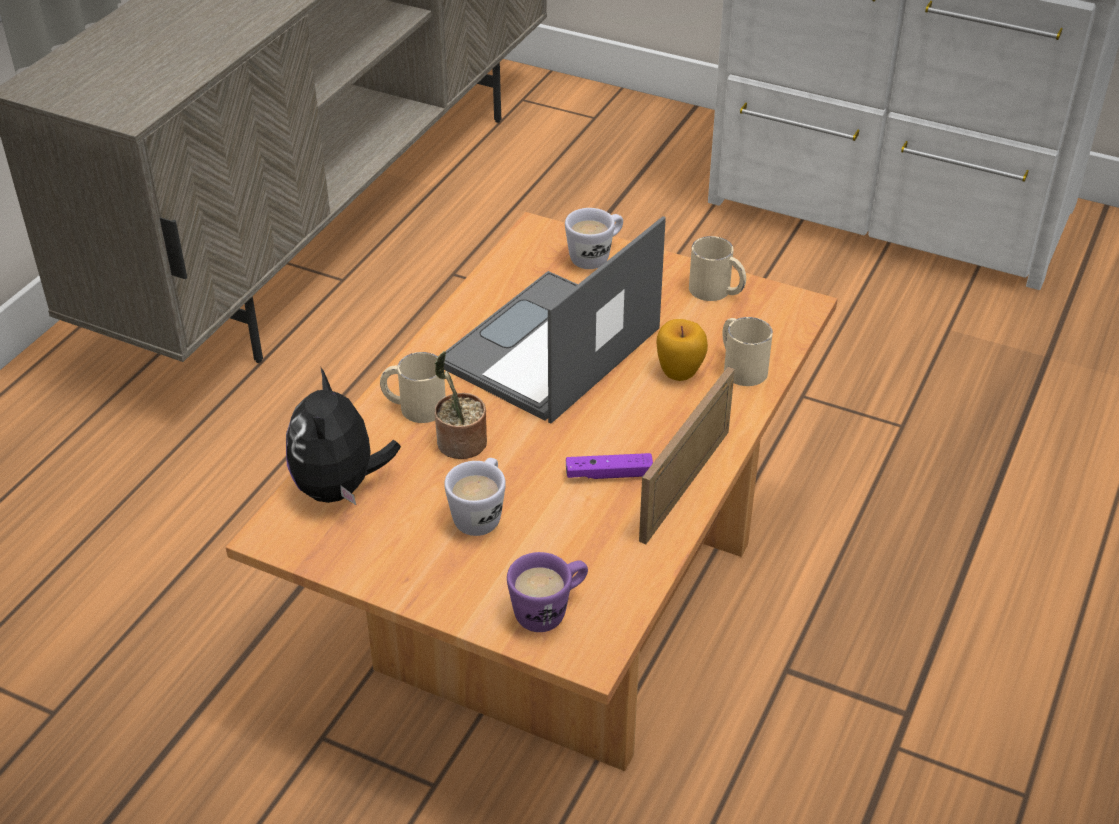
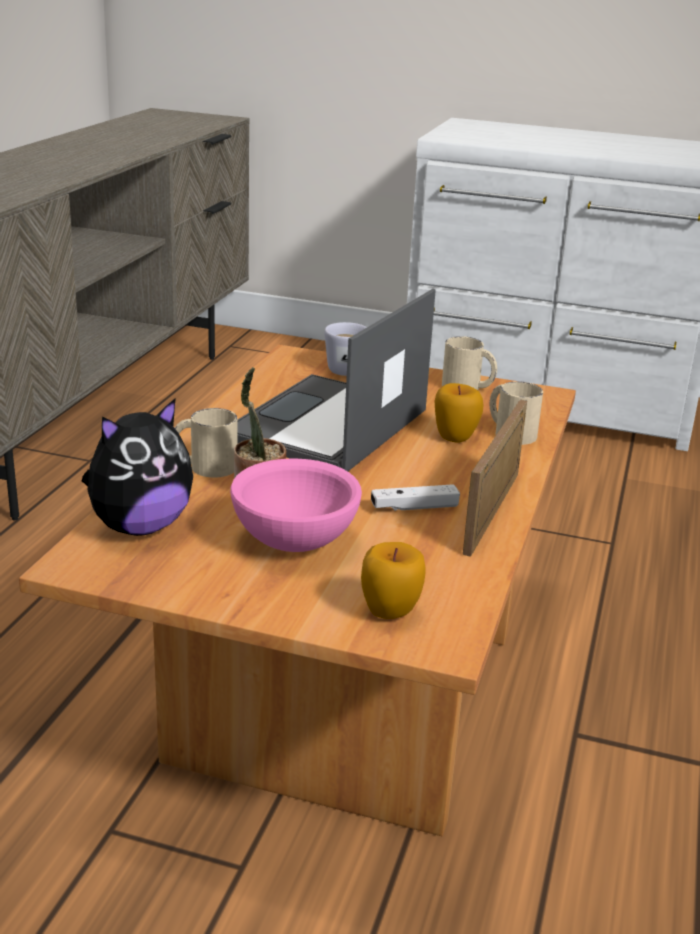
camera: 10 degrees left, 15 degrees down
(340, 488) = (139, 526): plush toy -> plush toy turned 120 degrees counterclockwise
(481, 514) = (293, 541): white mug -> pink bowl
(550, 611) = (389, 612): purple mug -> apple
(609, 474) = (414, 507): purple game controller -> white game controller

